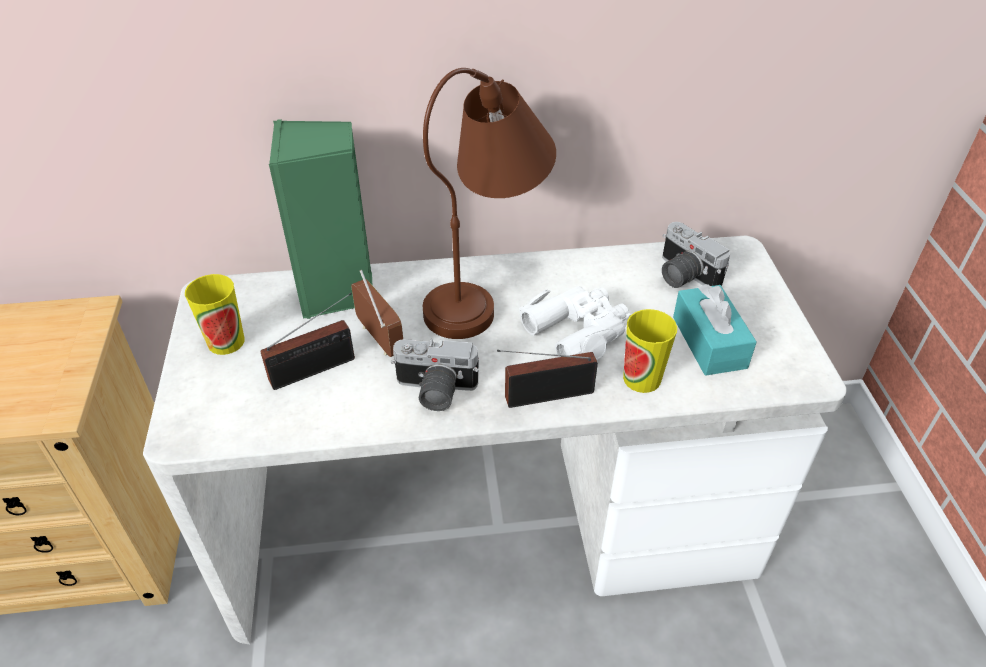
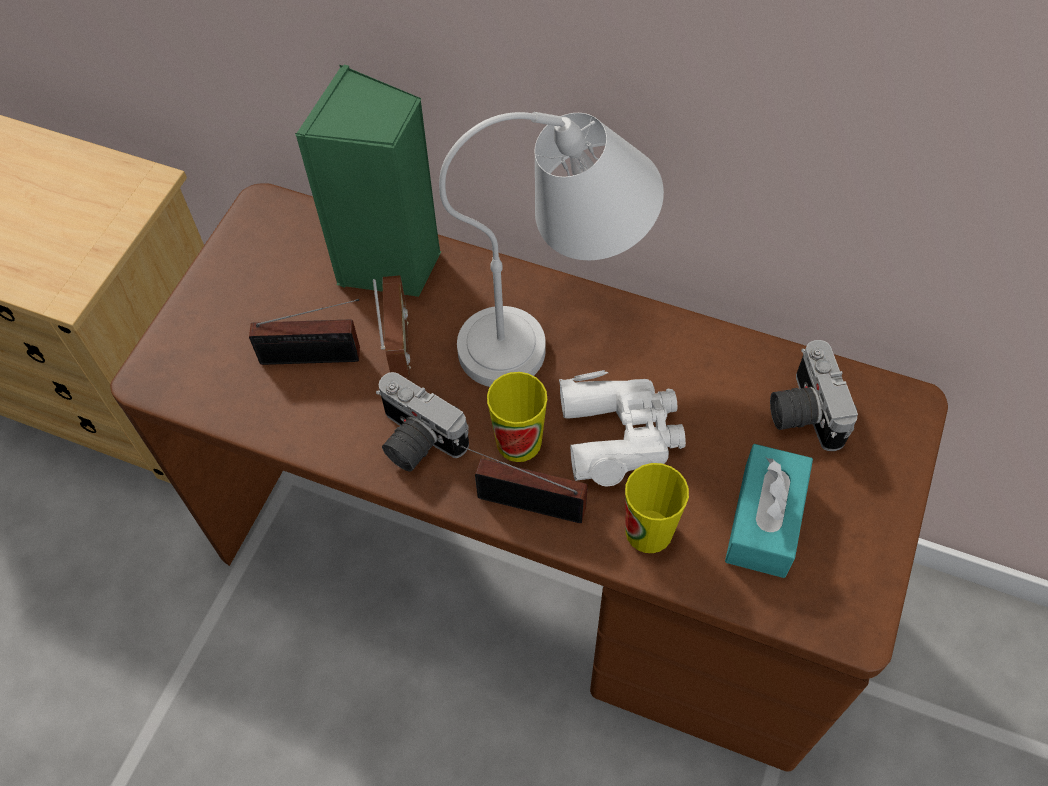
camera: 30 degrees right, 15 degrees up
(226, 342) = (247, 282): cup -> cup (519, 442)
(488, 288) = (556, 328): brown table lamp -> white table lamp
(492, 522) = (530, 555): white desk -> brown desk

